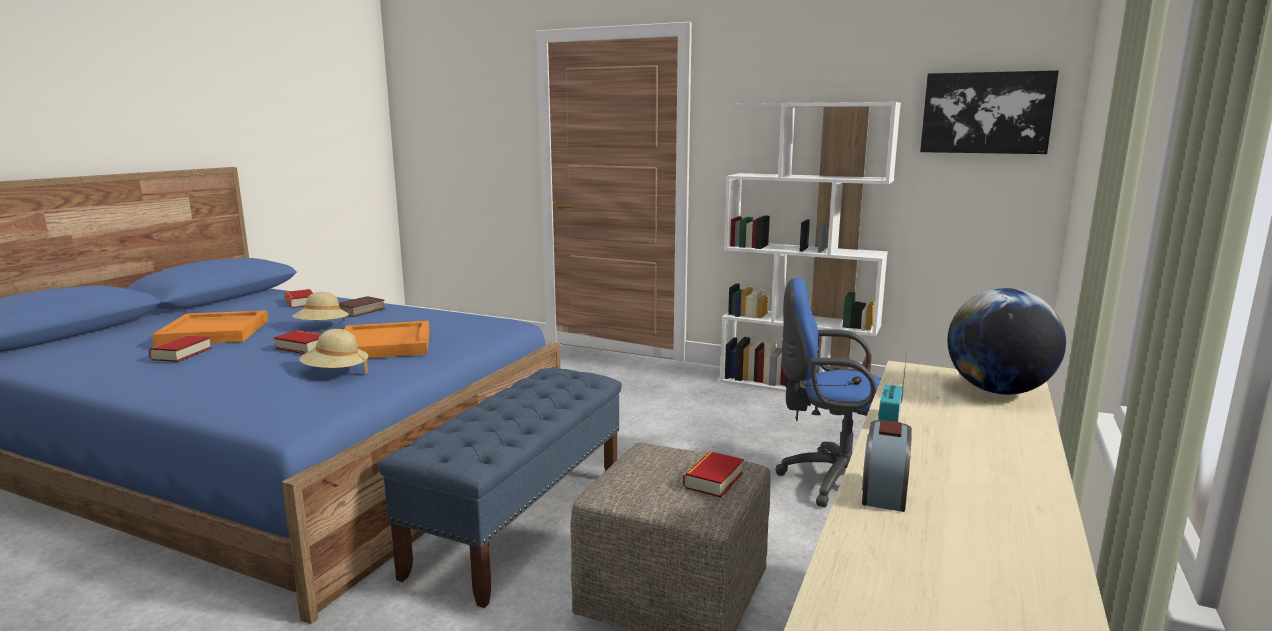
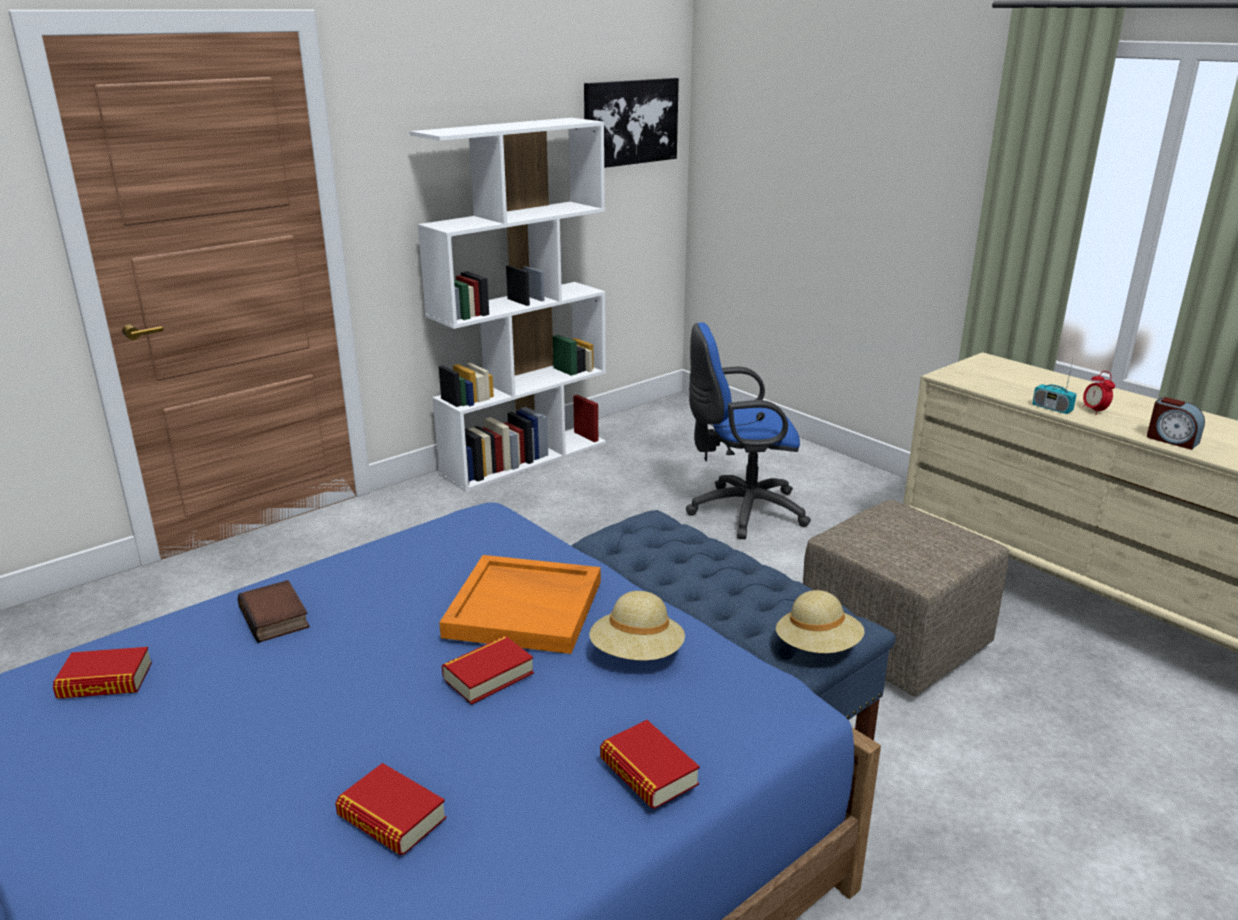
camera: 65 degrees left, 10 degrees up
(215, 332) = (257, 782): orange tray -> none
(322, 328) = (350, 661): beige hat -> beige hat (818, 647)
(713, 480) = (923, 523): book -> book (648, 772)
(833, 480) = (740, 511): blue office chair -> blue office chair turned 45 degrees clockwise
(924, 442) = (1094, 411): none -> alarm clock
(998, 391) = (1002, 368): globe -> none

